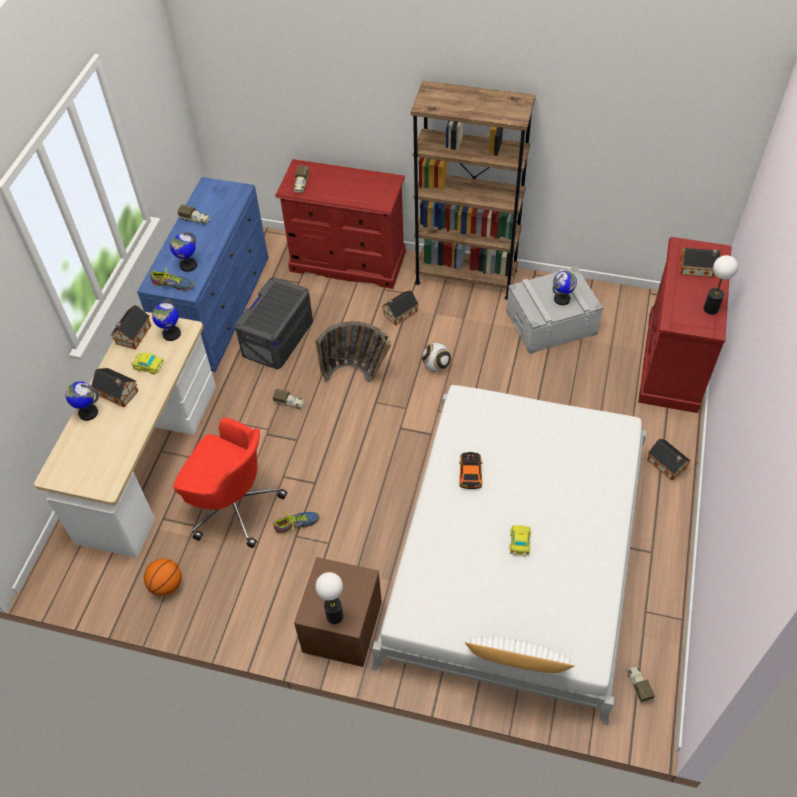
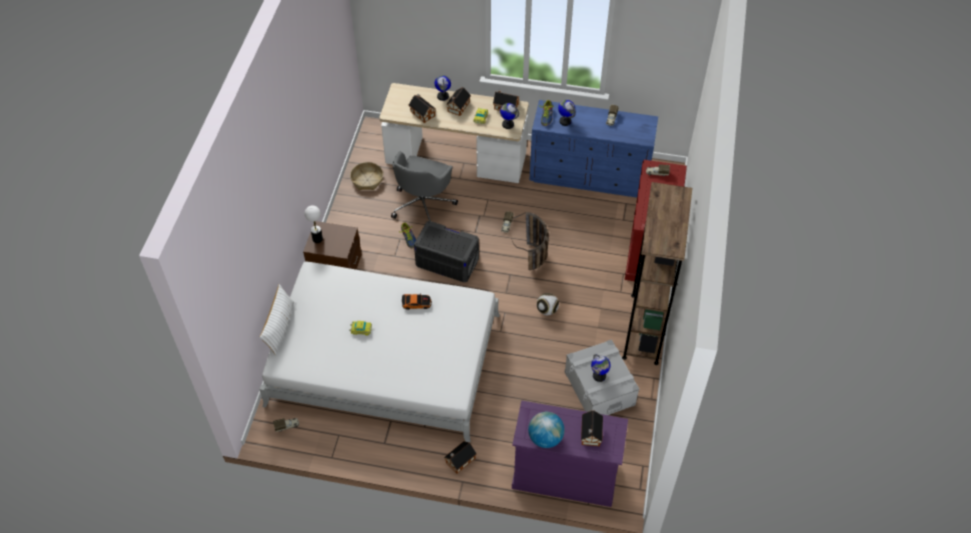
camera: 85 degrees right, 0 degrees up
(166, 585) = (367, 180): basketball -> basket
(233, 505) = (423, 204): red office chair -> grey office chair
(278, 337) = (566, 213): grey storage box -> grey storage box (447, 261)
(399, 313) = (598, 284): toy house -> toy house (422, 113)
(672, 361) = (564, 475): red dresser -> purple dresser
(710, 309) = (545, 438): table lamp -> globe

